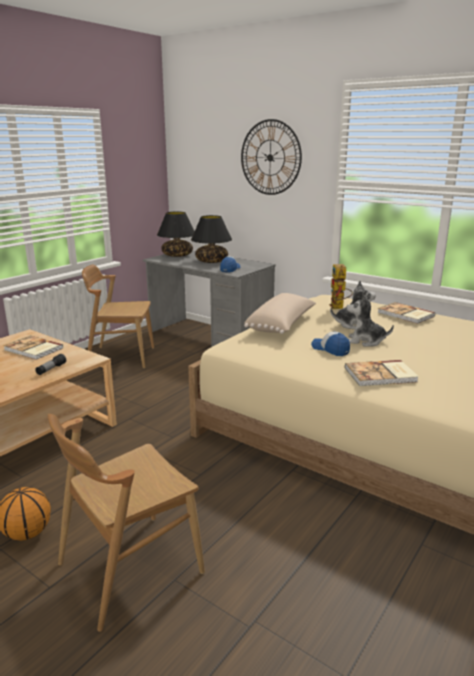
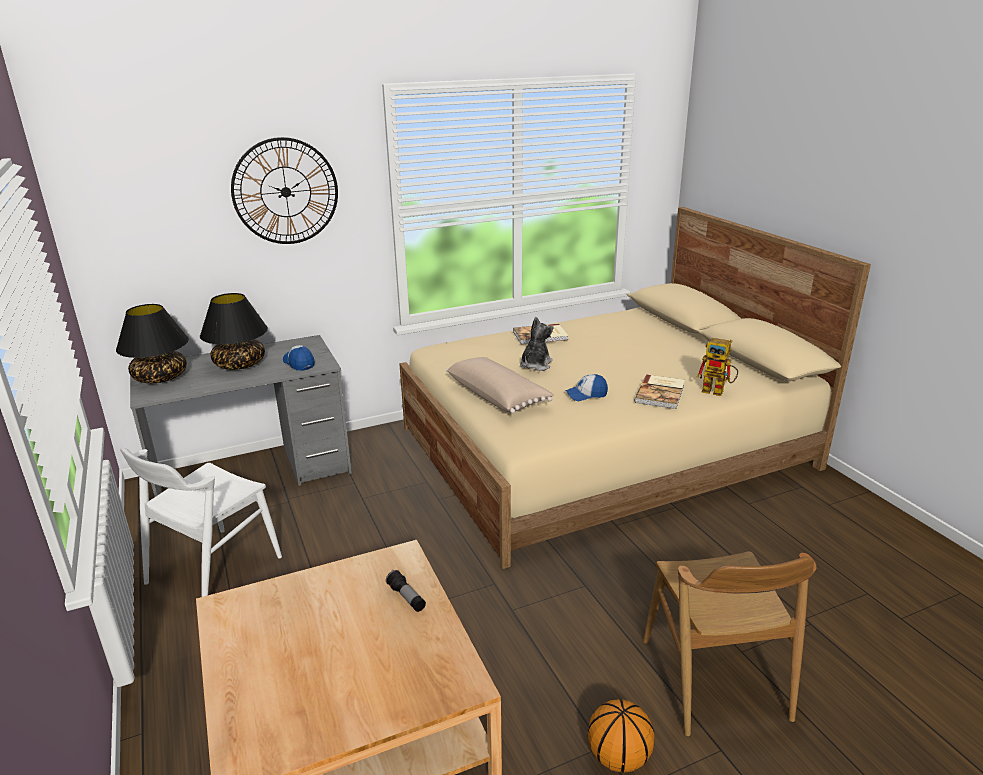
camera: 60 degrees left, 5 degrees up
(33, 349) = (304, 605): book -> none
(121, 357) = (213, 570): brown chair -> white chair
(338, 308) = (491, 355): toy robot -> toy robot (718, 391)
(365, 341) = (579, 374): plush toy -> none

